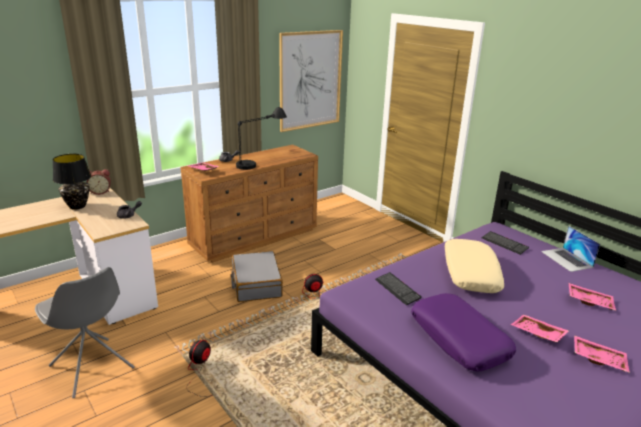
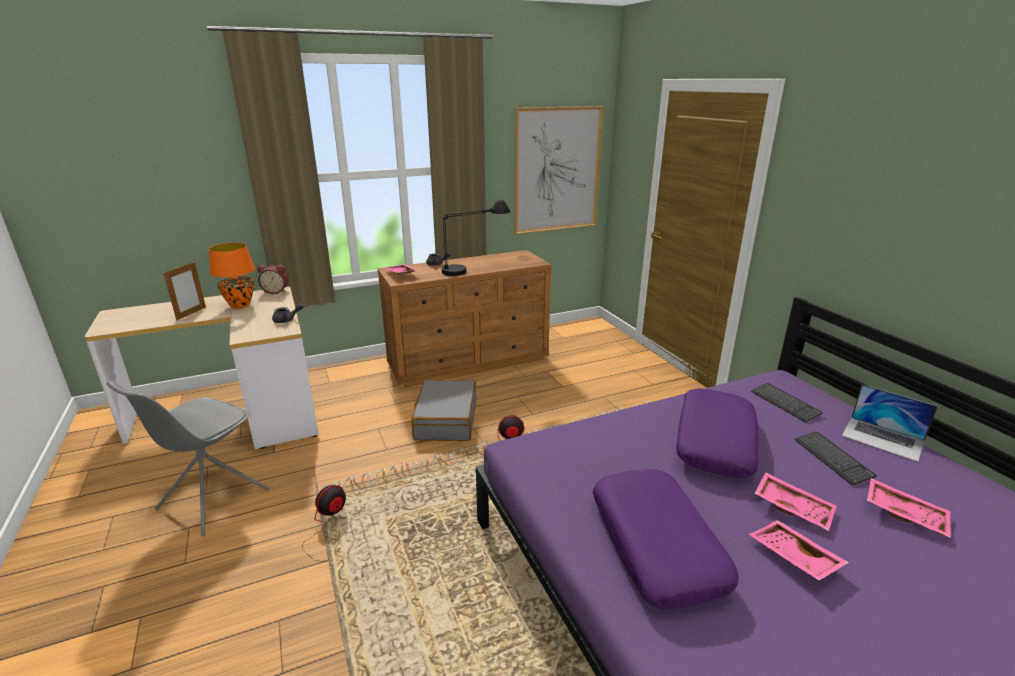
camera: 15 degrees right, 0 degrees up
(37, 216) = (191, 313): none -> picture frame
(77, 206) = (240, 305): black table lamp -> orange table lamp
(92, 368) = (212, 500): grey chair -> grey chair turned 60 degrees clockwise
(397, 289) = (593, 453): keyboard -> keyboard (832, 458)
(470, 273) = (713, 442): beige pillow -> purple pillow
(567, 259) = (883, 438): laptop -> laptop turned 45 degrees counterclockwise
(598, 358) = (896, 622): pink tray -> pink tray (793, 507)

